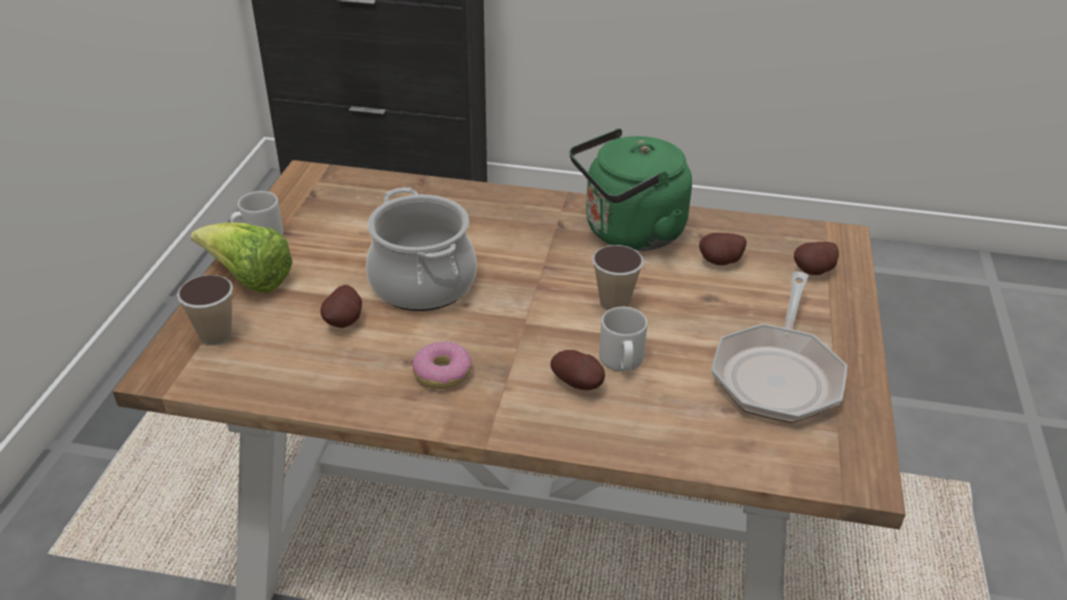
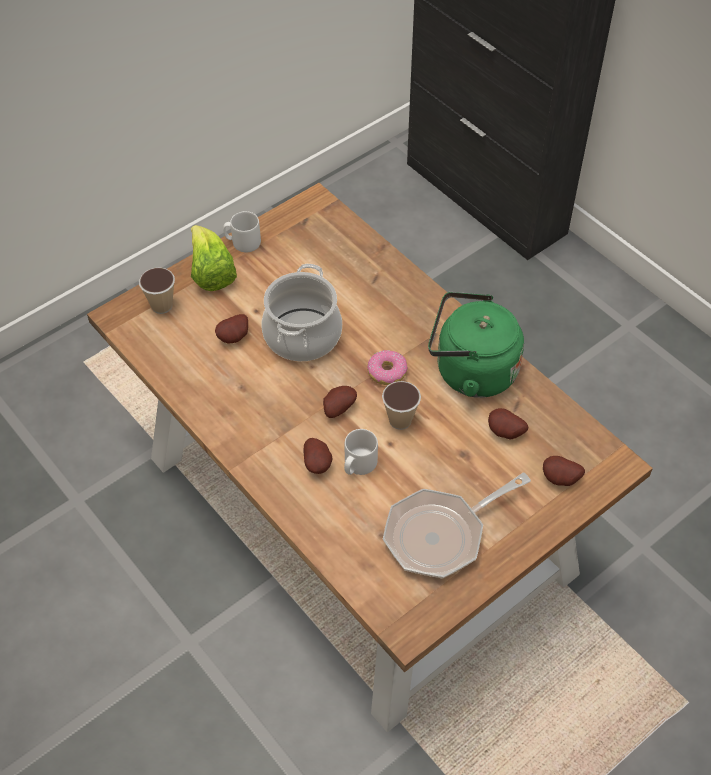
camera: 40 degrees right, 15 degrees up
(442, 374) = (252, 408): donut -> donut (387, 372)
(538, 325) = (337, 408): none -> potato

